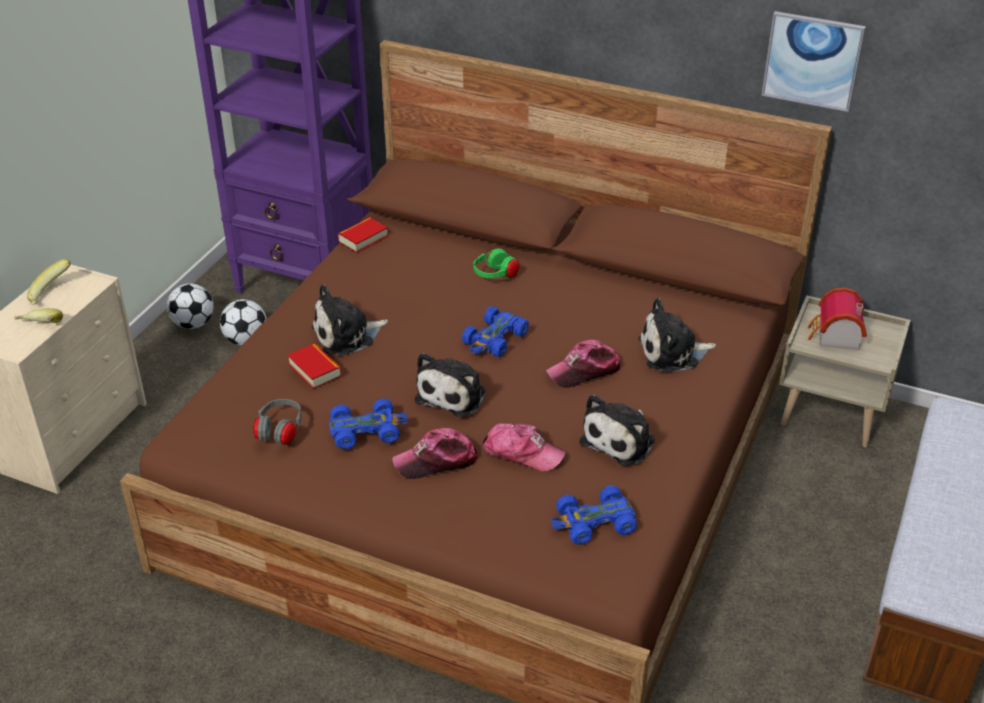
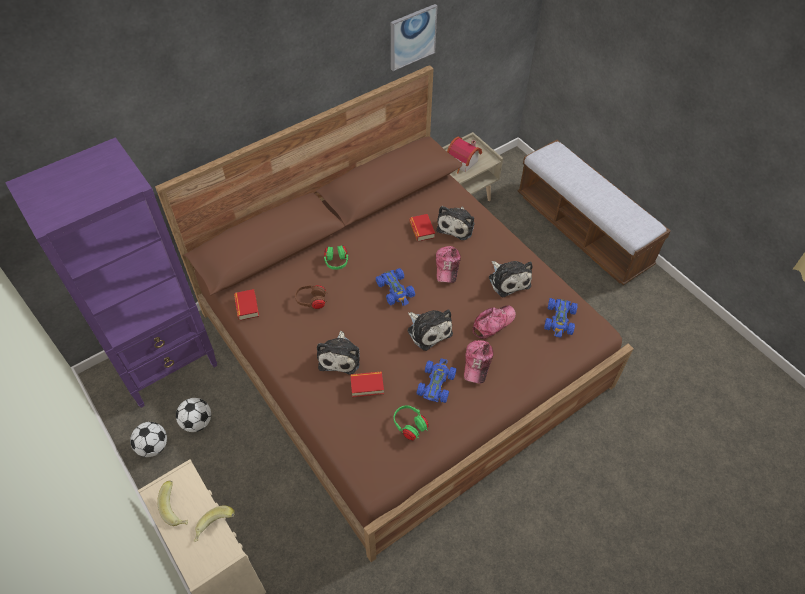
camera: 60 degrees left, 15 degrees up
(280, 432) = (410, 426): grey headphones -> green headphones
(414, 281) = (312, 301): none -> brown headphones
(628, 324) = (422, 230): none -> book

